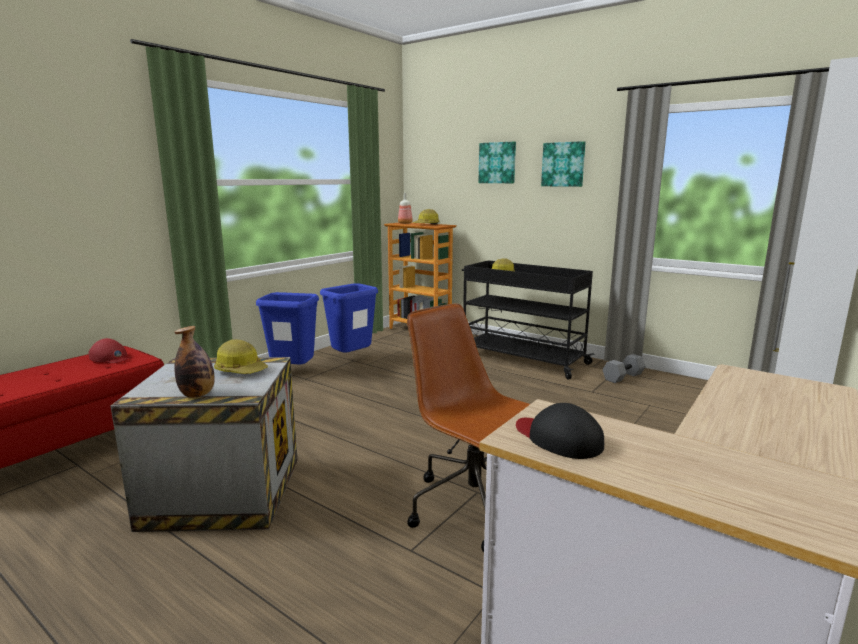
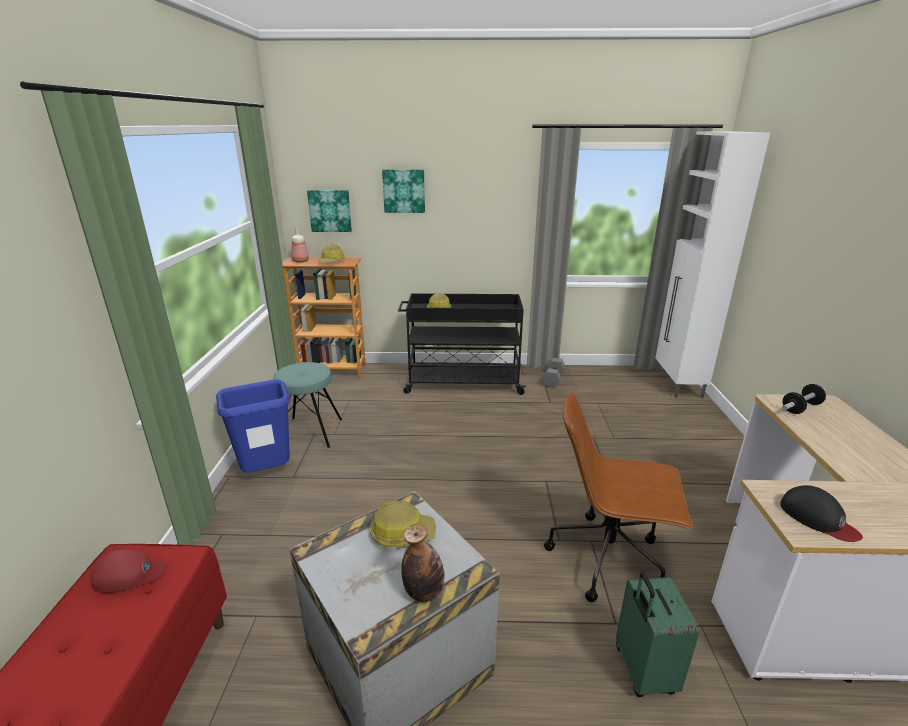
camera: 35 degrees left, 10 degrees up
(352, 359) = (310, 432): blue trash can -> turquoise stool
(384, 589) = (642, 671): none -> green suitcase
(558, 438) = (818, 518): black cap -> black cap turned 135 degrees counterclockwise
(563, 164) = (476, 194): picture -> picture (330, 210)
(763, 383) = (801, 408): none -> dumbbell

